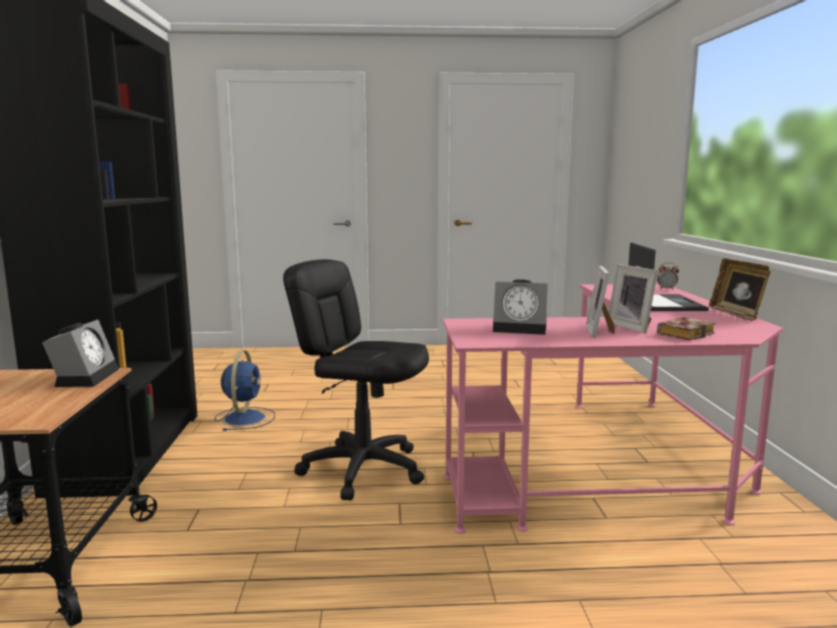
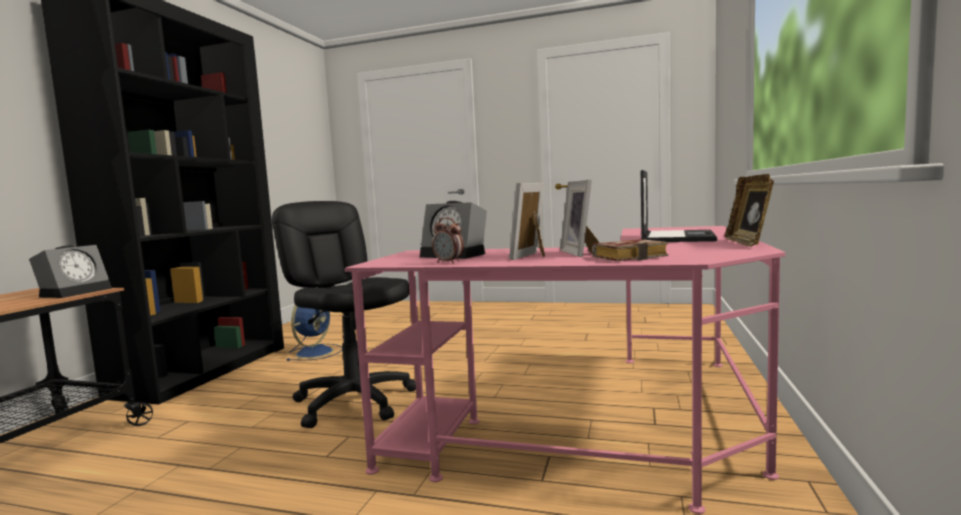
camera: 20 degrees right, 5 degrees down
(666, 289) = (713, 228): alarm clock -> alarm clock (448, 262)

